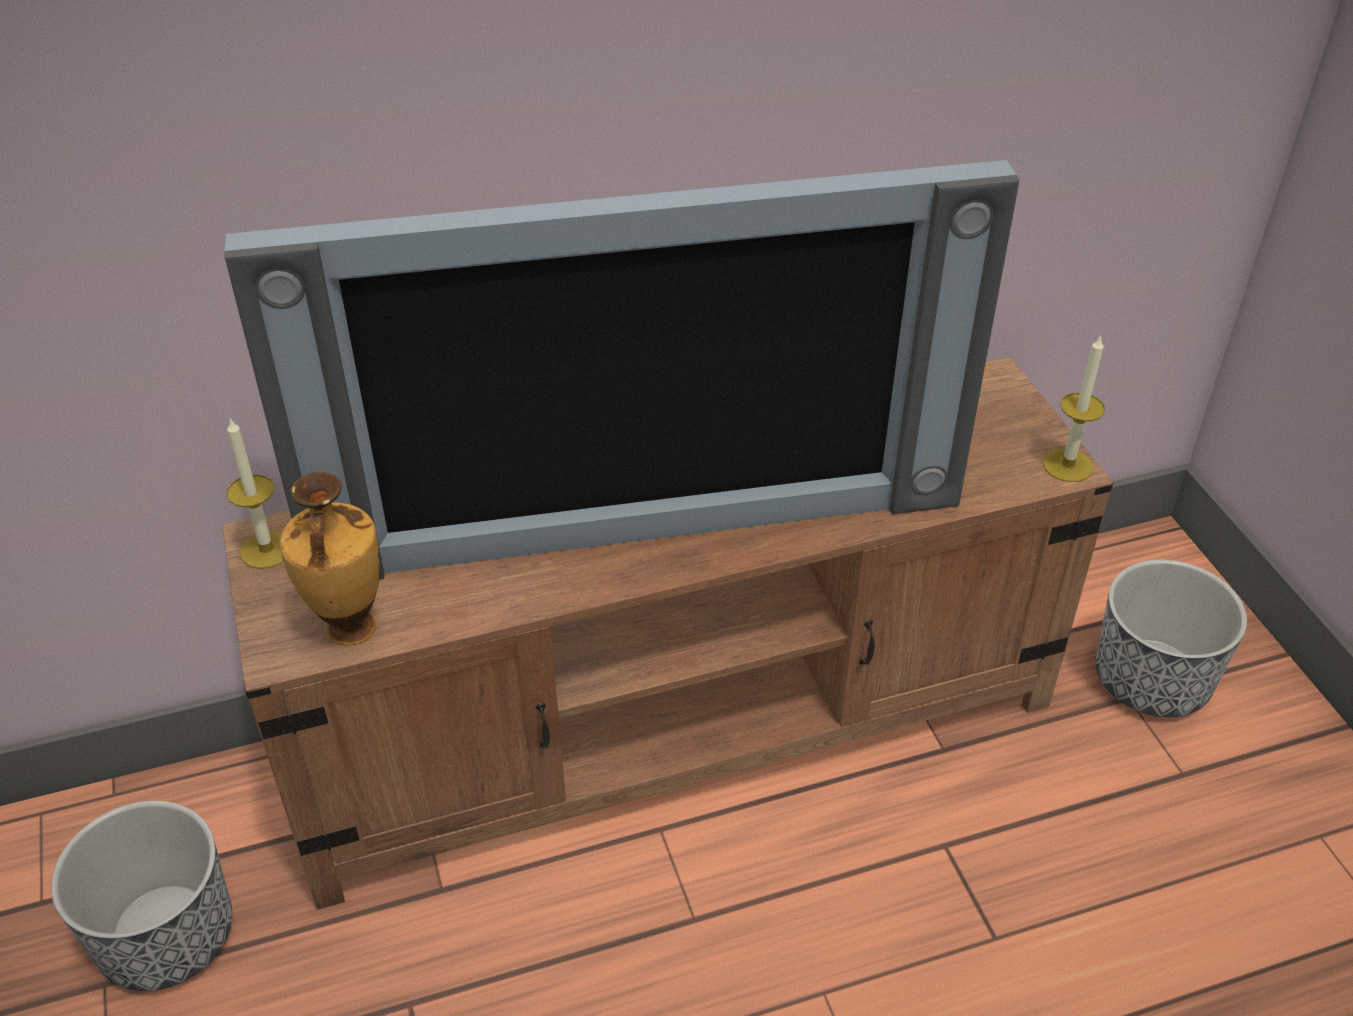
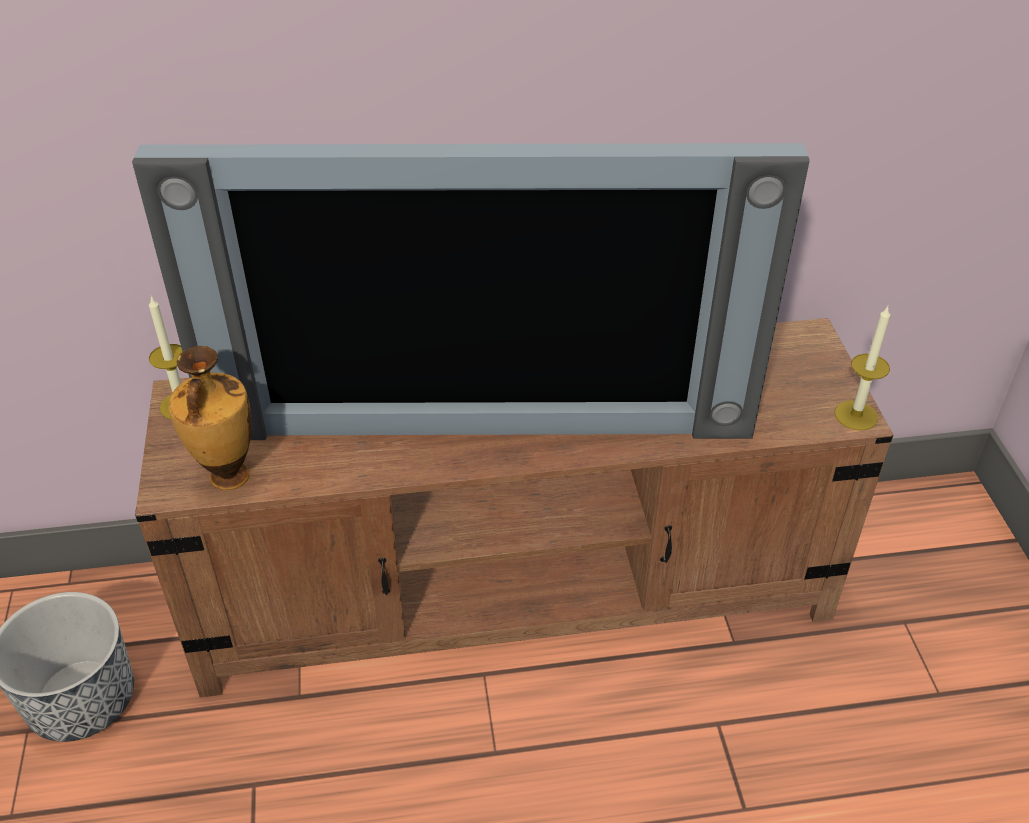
camera: 10 degrees right, 0 degrees up
(1152, 679) = (928, 608): planter -> none

